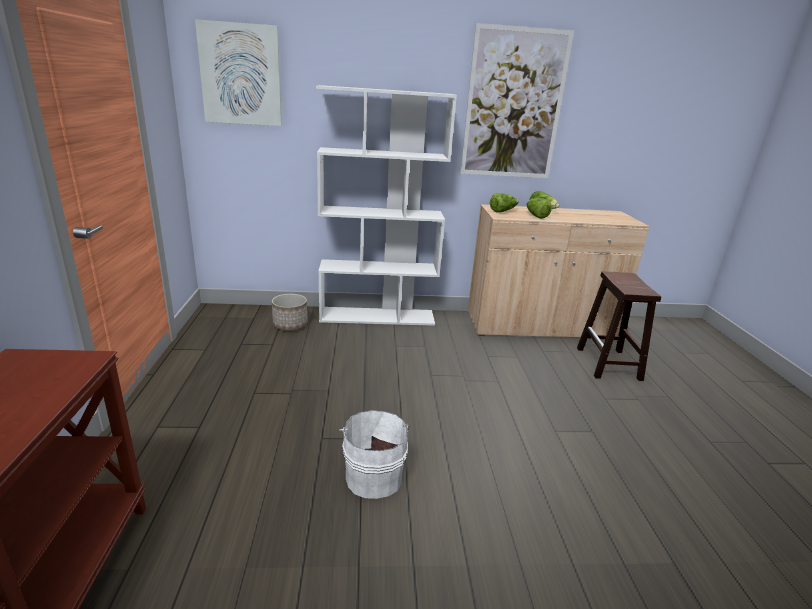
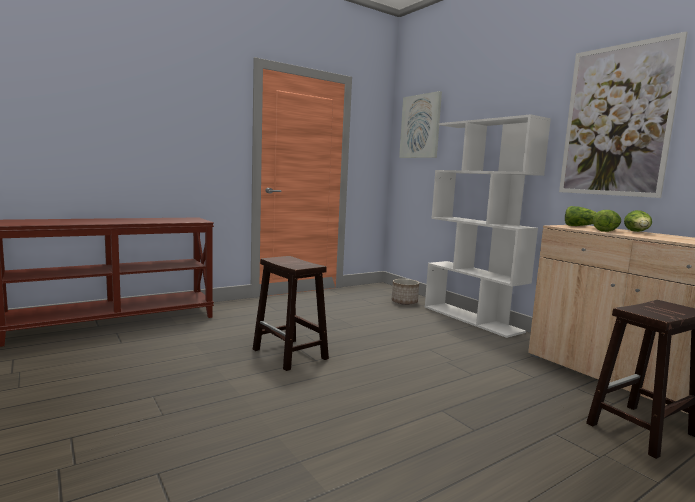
camera: 60 degrees right, 15 degrees down
(373, 475) = (291, 354): white bucket -> brown stool

